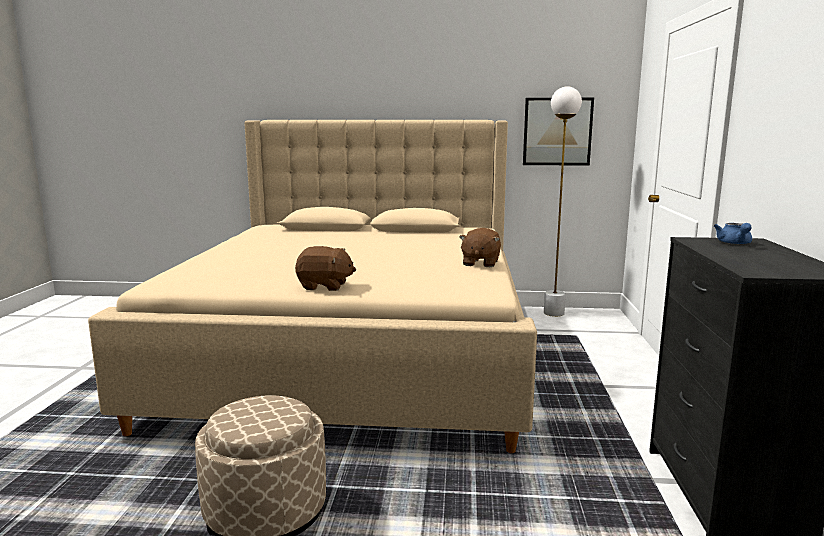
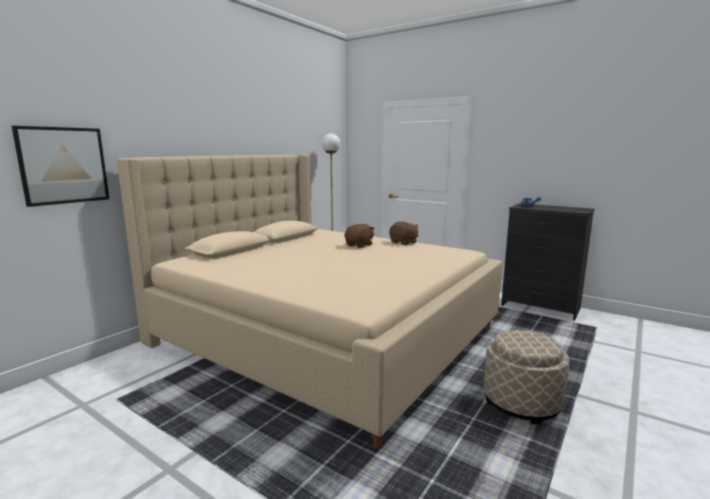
camera: 60 degrees left, 0 degrees up
(325, 286) = (423, 271): brown plush toy -> brown plush toy (359, 245)
(557, 131) = (318, 161): picture -> picture (63, 165)

